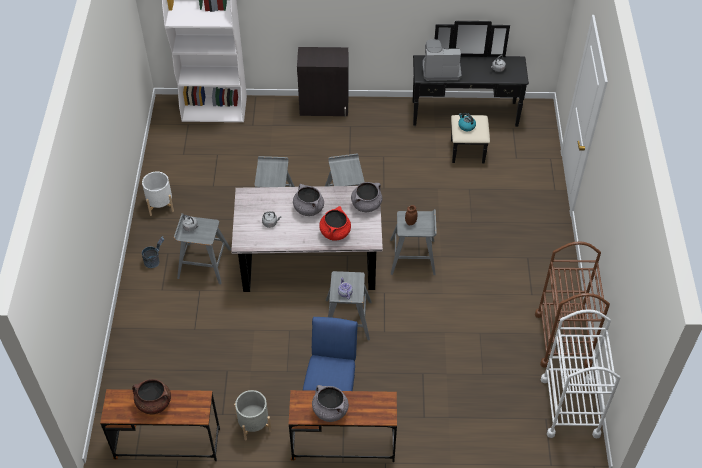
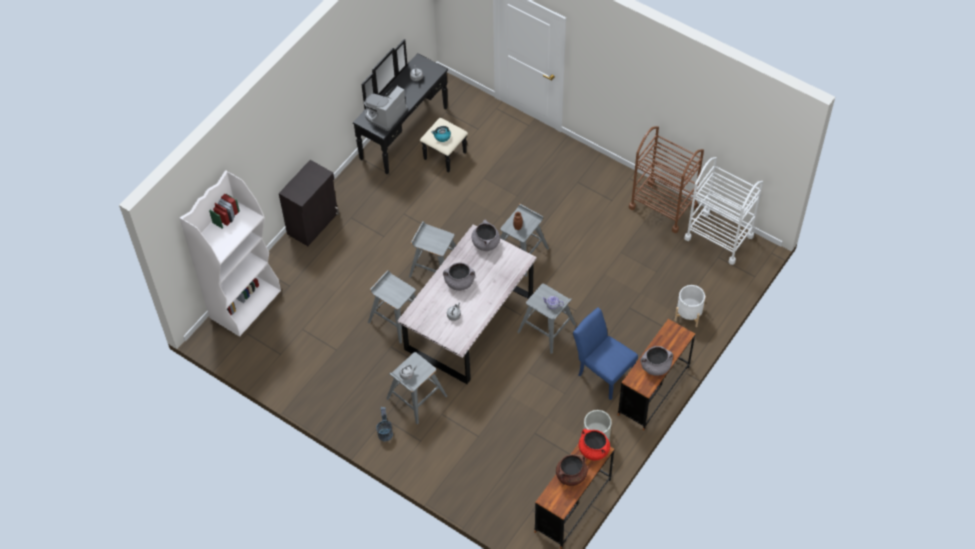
camera: 55 degrees left, 5 degrees up
(160, 204) = (326, 399): white planter -> white planter (688, 314)
(335, 232) = (497, 278): red cooking pot -> red cooking pot (593, 450)

